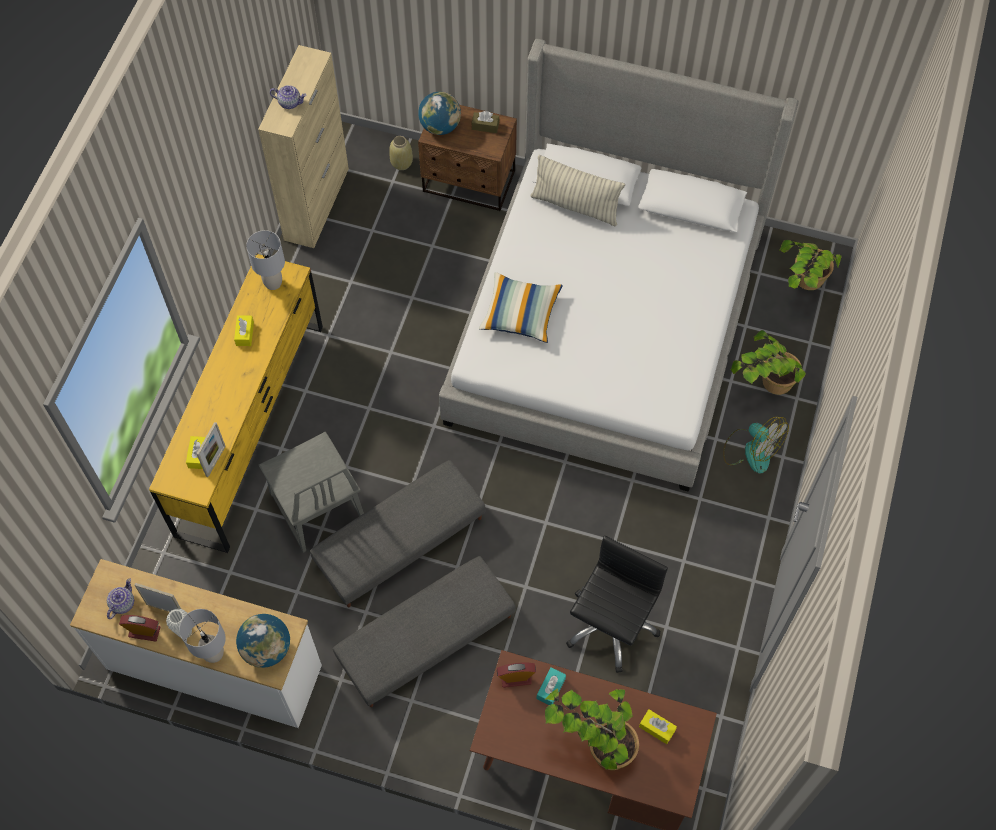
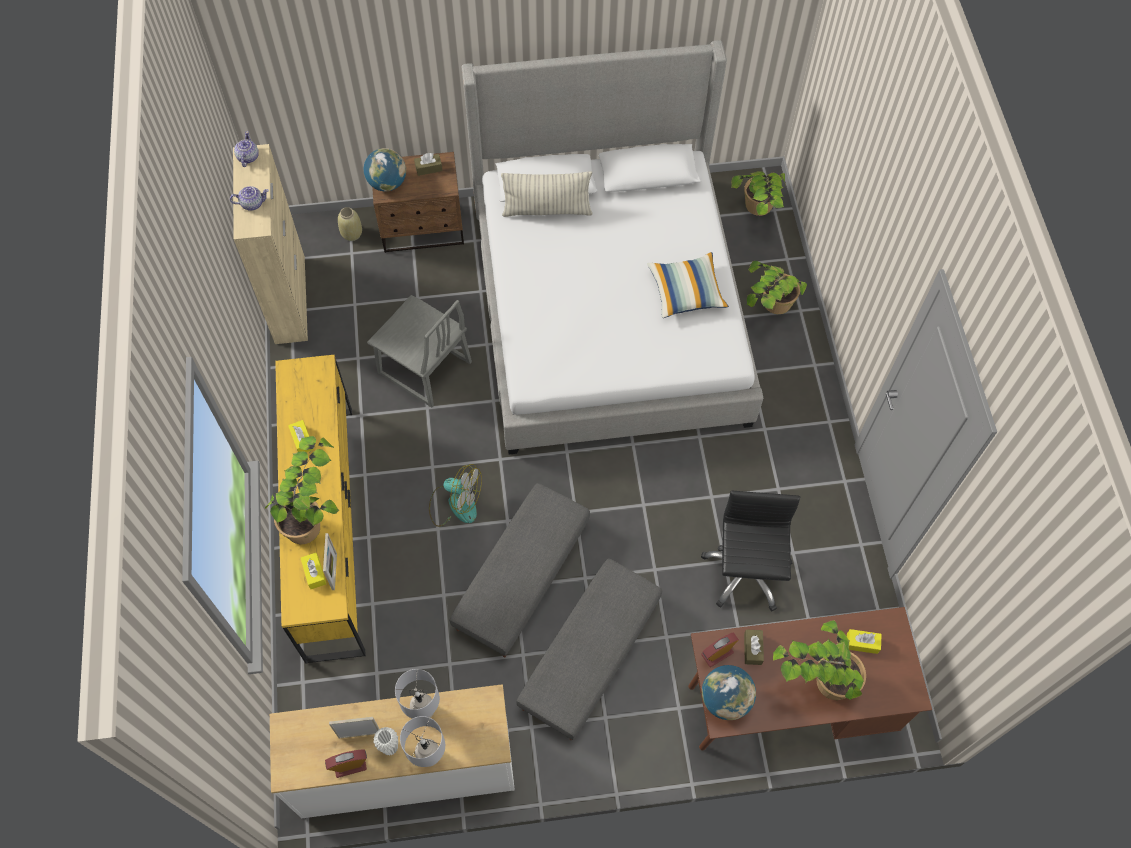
camera: 25 degrees left, 0 degrees up
(122, 604) = (314, 748): teapot -> teapot (248, 157)
(223, 403) = (314, 513): none -> potted plant
(267, 649) = (478, 728): globe -> globe (725, 699)
(273, 283) = (305, 382): grey table lamp -> grey table lamp (423, 711)
(316, 507) = (429, 578): grey chair -> grey chair (424, 369)
(520, 313) = (547, 323): pillow -> pillow (686, 291)
(551, 688) = (752, 649): turquoise tissue box -> brown tissue box
(751, 450) = (785, 370): fan -> fan (455, 504)

